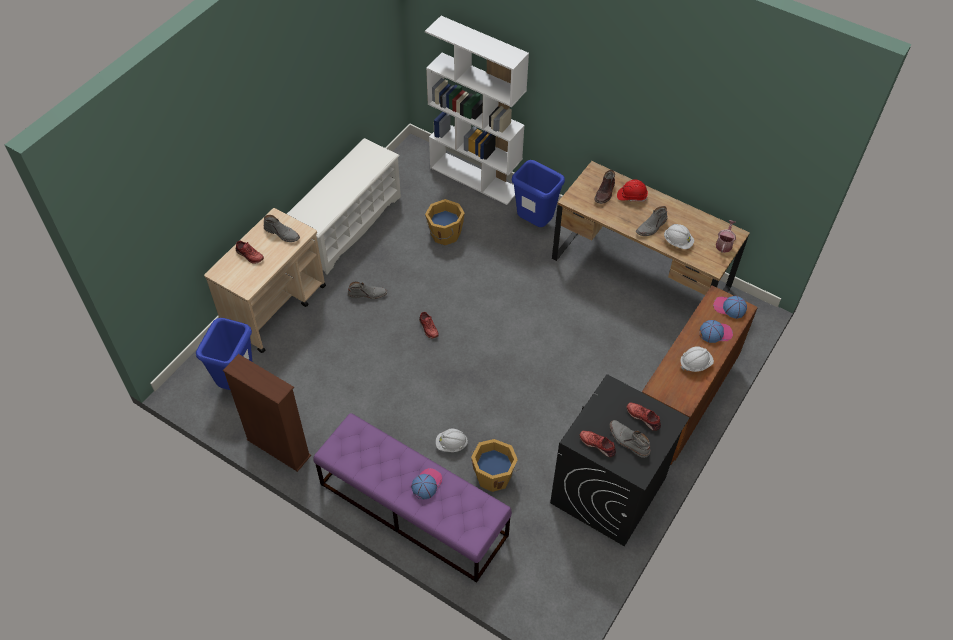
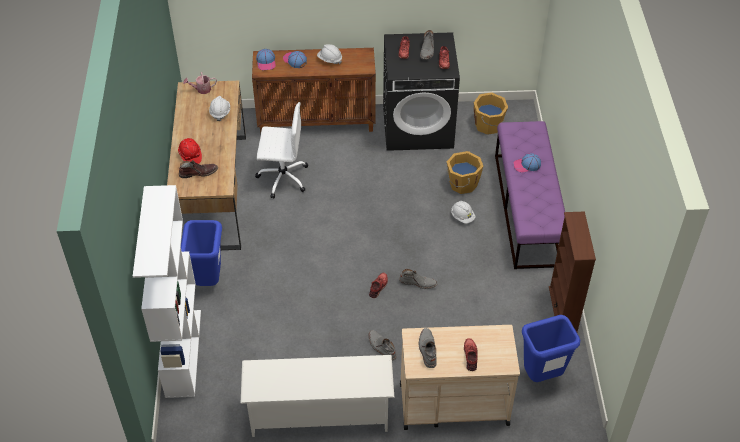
camera: 125 degrees left, 5 degrees down
(444, 234) = (271, 335): orange bucket -> orange bucket (488, 125)
(619, 331) = (282, 177): none -> white office chair
(651, 227) = (215, 132): grey boot -> grey boot (418, 283)

